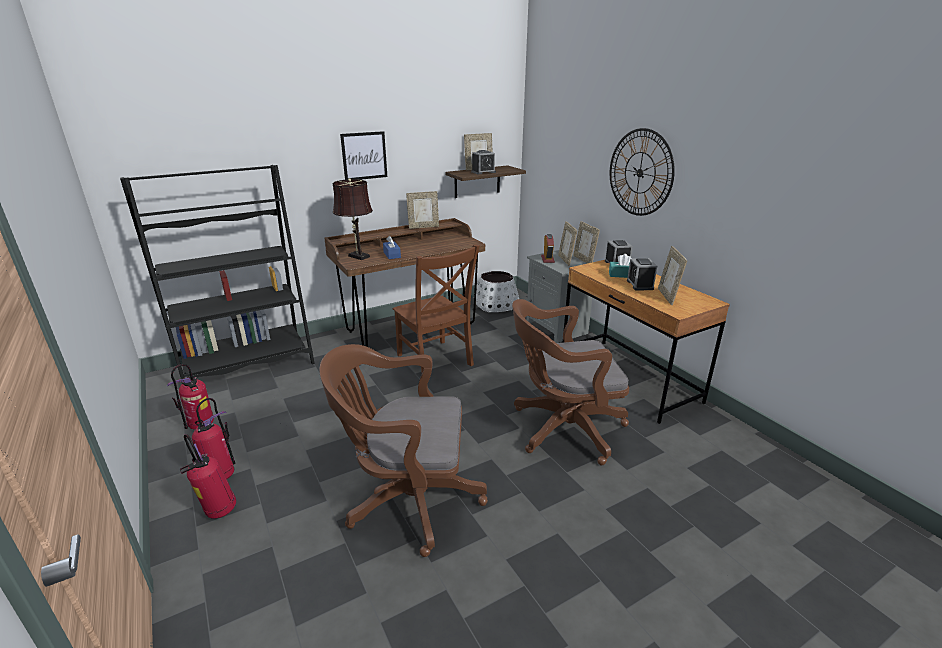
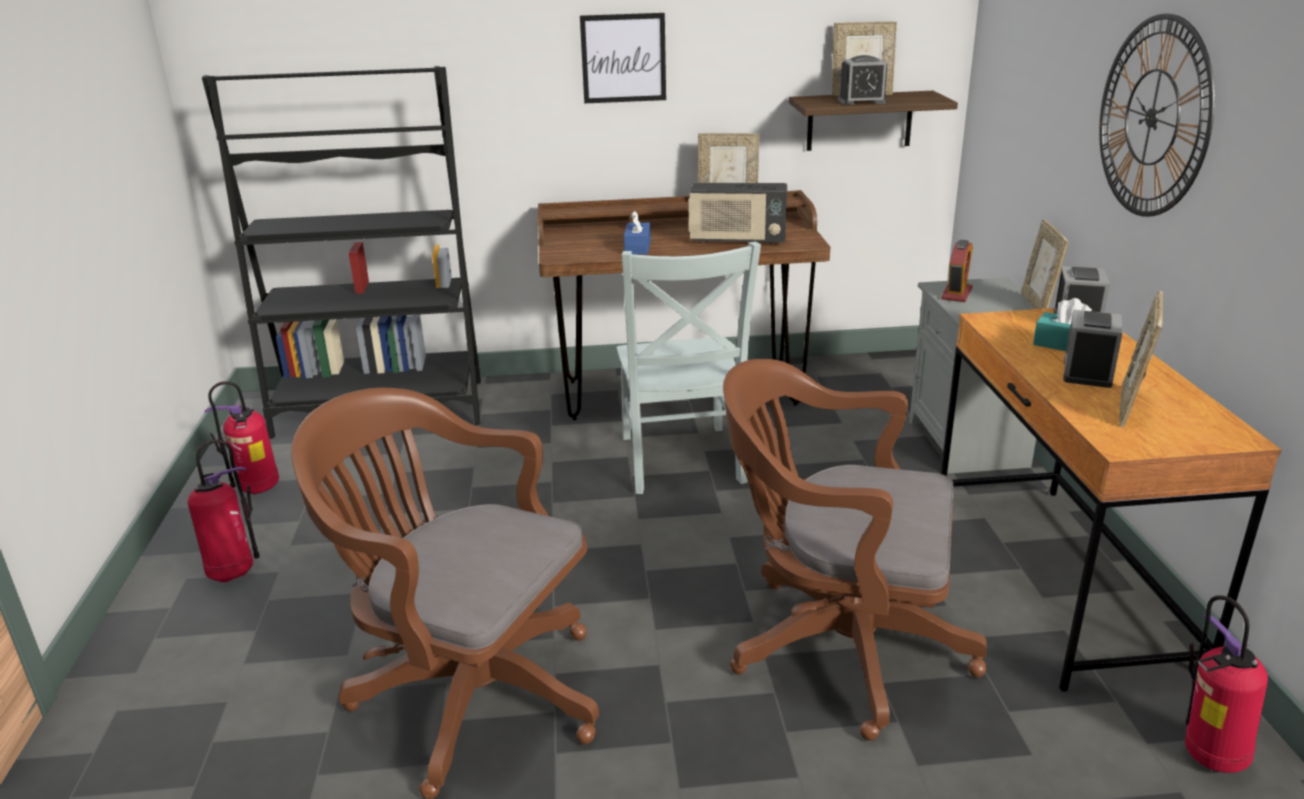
camera: 25 degrees right, 0 degrees up
(218, 511) = (196, 624): fire extinguisher -> fire extinguisher (1207, 757)
(357, 256) = (577, 242): brown table lamp -> none
(435, 361) = (681, 462): brown chair -> grey chair
(438, 245) = (737, 240): none -> radio
(496, 305) = (871, 377): white planter -> none
(565, 260) = (995, 301): picture frame -> none

